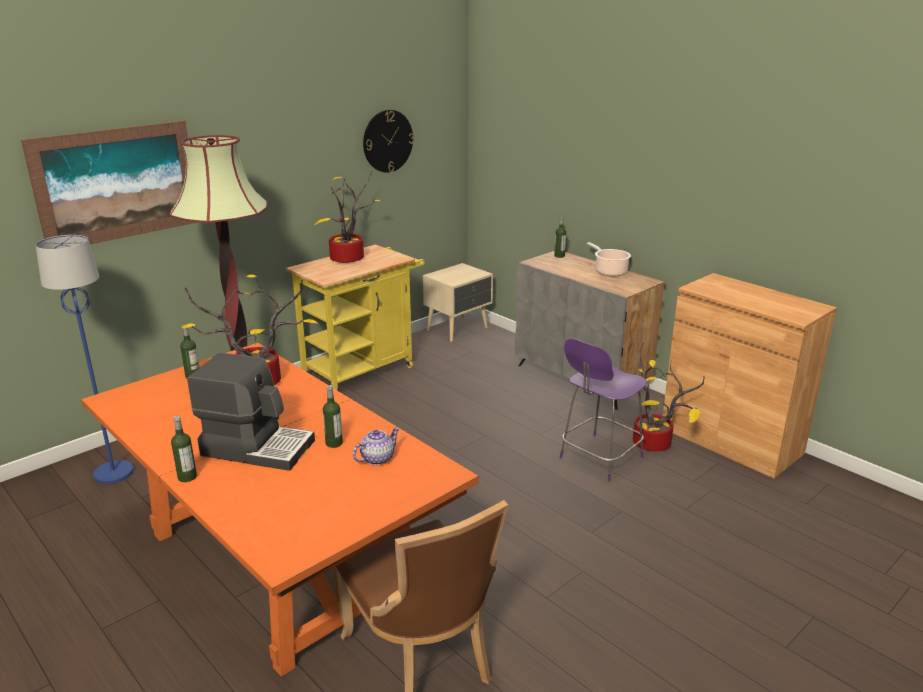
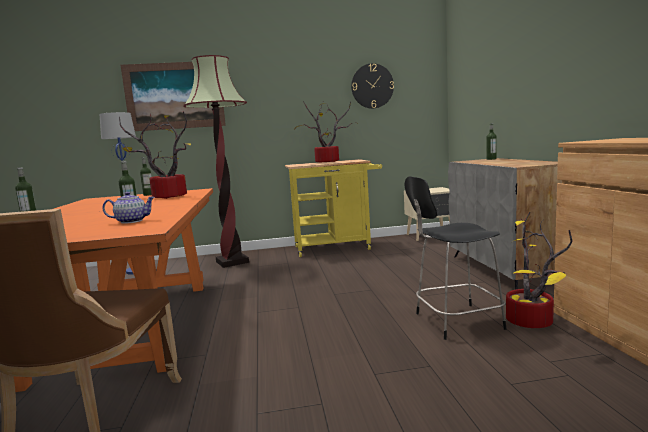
camera: 35 degrees right, 15 degrees down
(257, 447) = (93, 213): coffee machine -> none
(599, 458) = (455, 321): purple chair -> black chair
(609, 271) = (524, 161): cooking pot -> none

